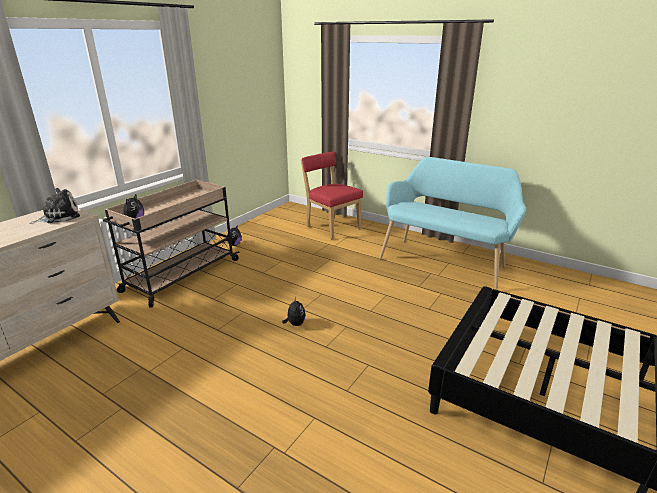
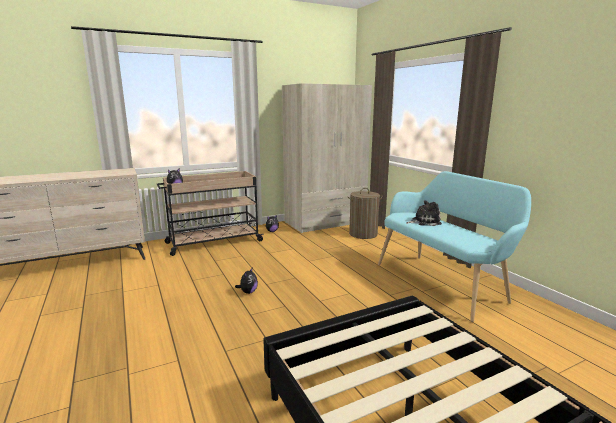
camera: 30 degrees right, 10 degrees down
(59, 216) = (118, 172): plush toy -> plush toy (424, 222)
(279, 220) = (325, 222): none -> beige wardrobe
(331, 227) = (363, 234): red chair -> laundry basket

